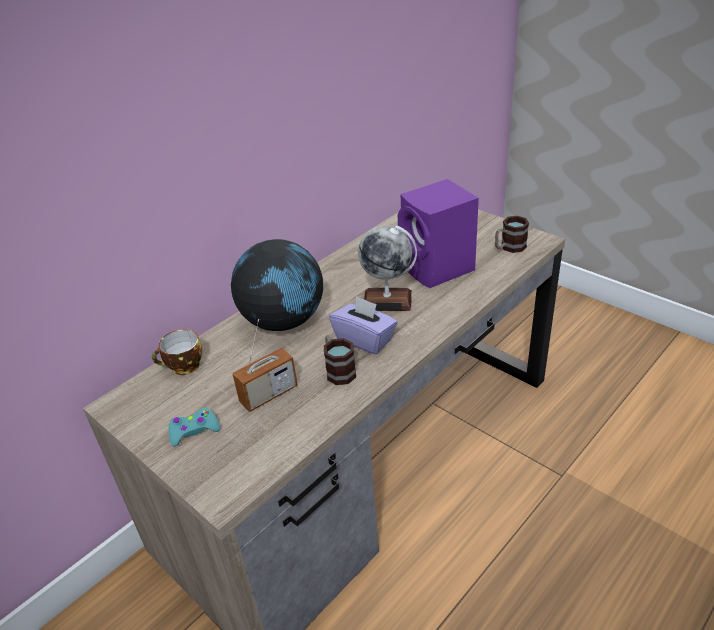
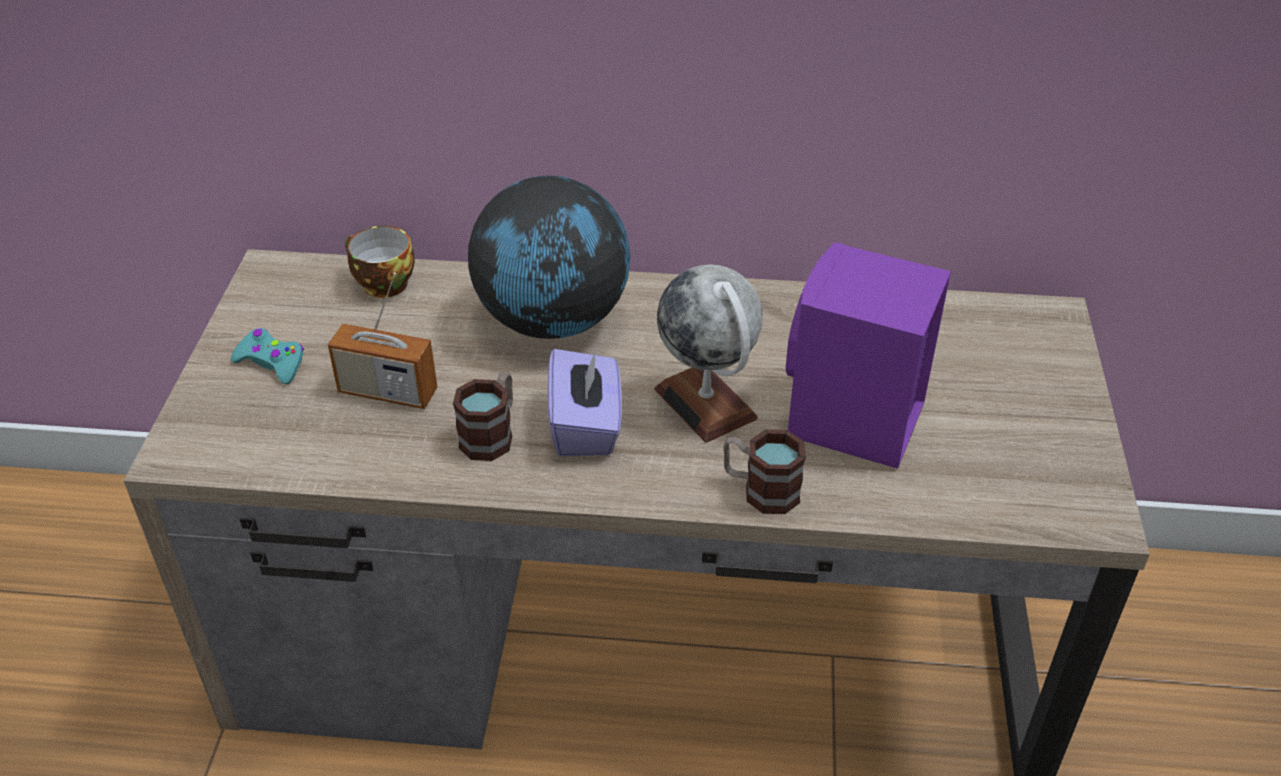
camera: 50 degrees right, 5 degrees up
(509, 247) = (1022, 484): mug -> mug (760, 490)

